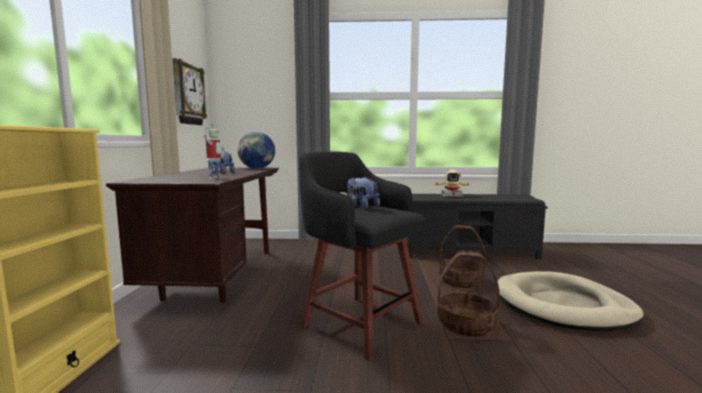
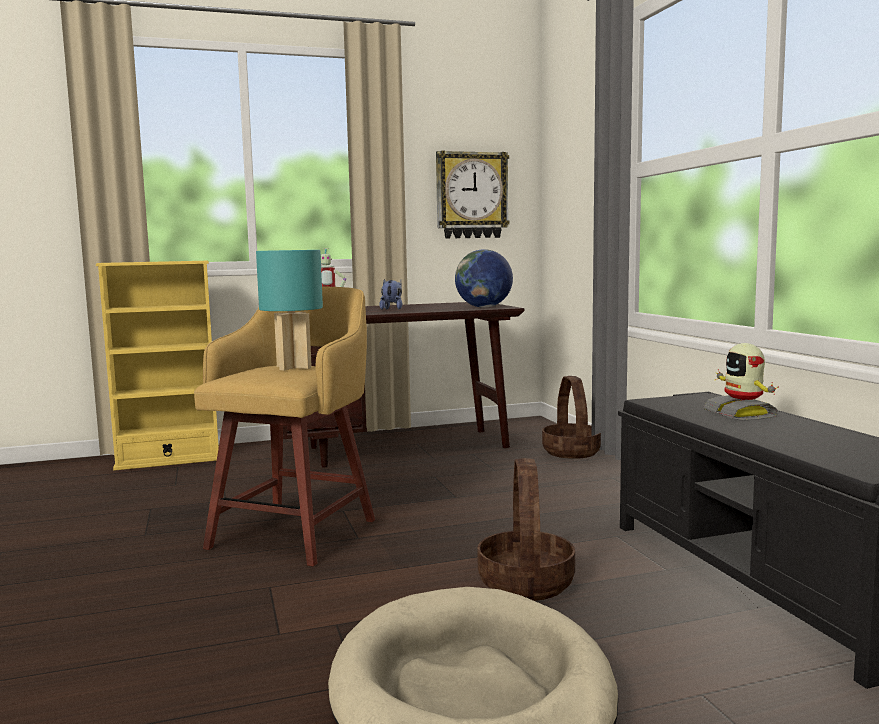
camera: 70 degrees right, 0 degrees up
(359, 323) = (297, 532): black stool -> yellow stool
(361, 206) = (294, 367): plush toy -> turquoise table lamp
(466, 324) = (323, 596): basket -> basket (572, 452)

